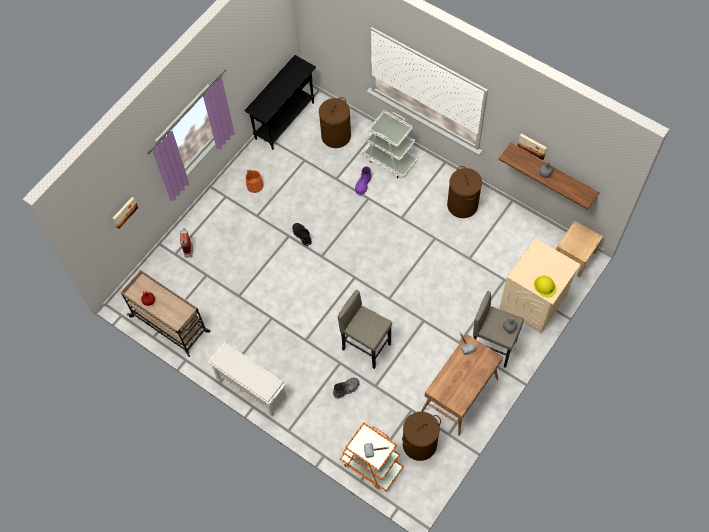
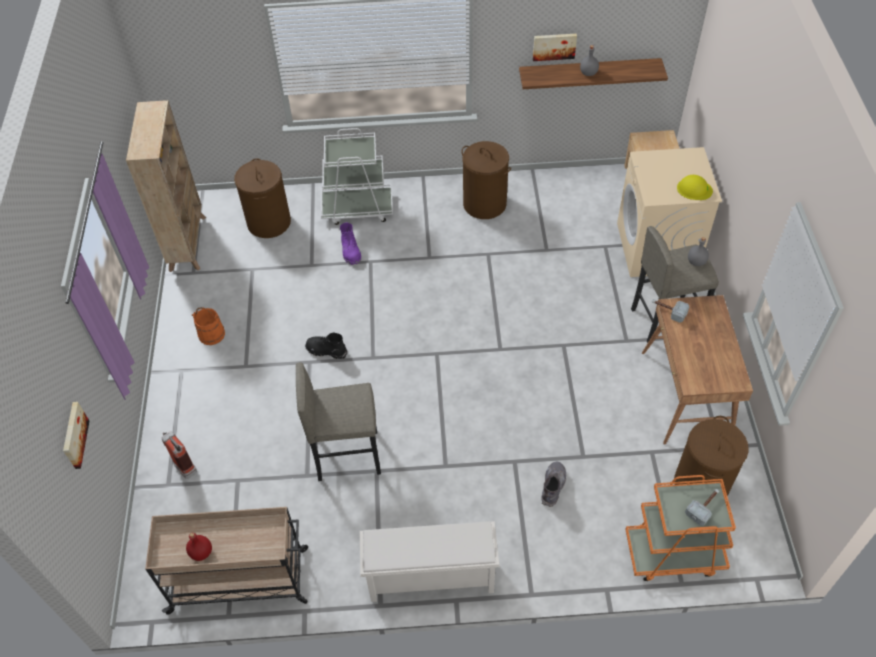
camera: 40 degrees left, 10 degrees down
(285, 120) = (188, 243): black console table -> beige bookcase
(366, 346) = (527, 419): grey stool -> grey stool (347, 455)

